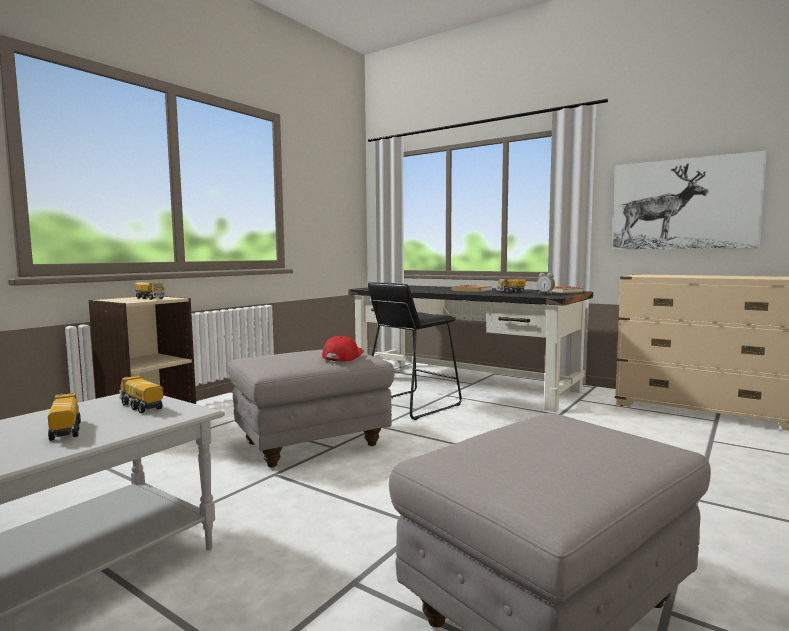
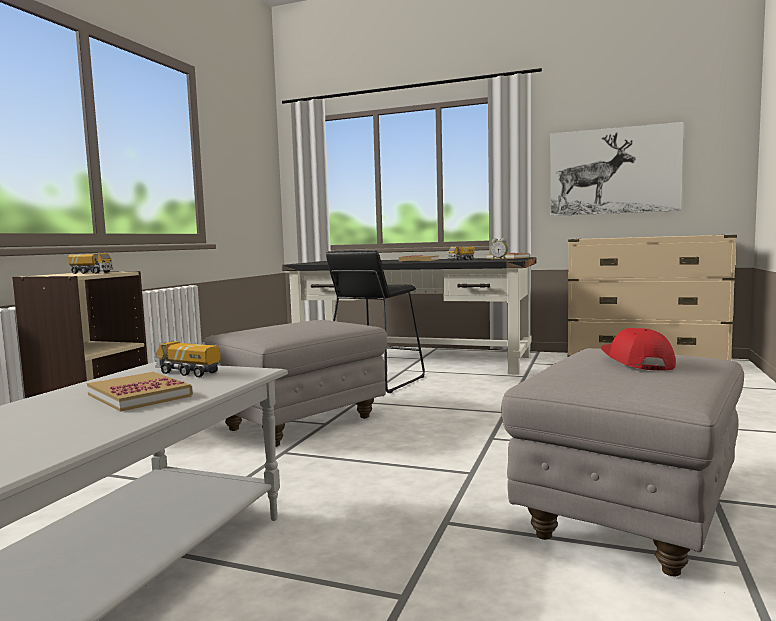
camera: 15 degrees left, 0 degrees up
(65, 430) = (139, 395): toy truck -> book
(342, 356) = (332, 325): red cap -> red cap (635, 362)

